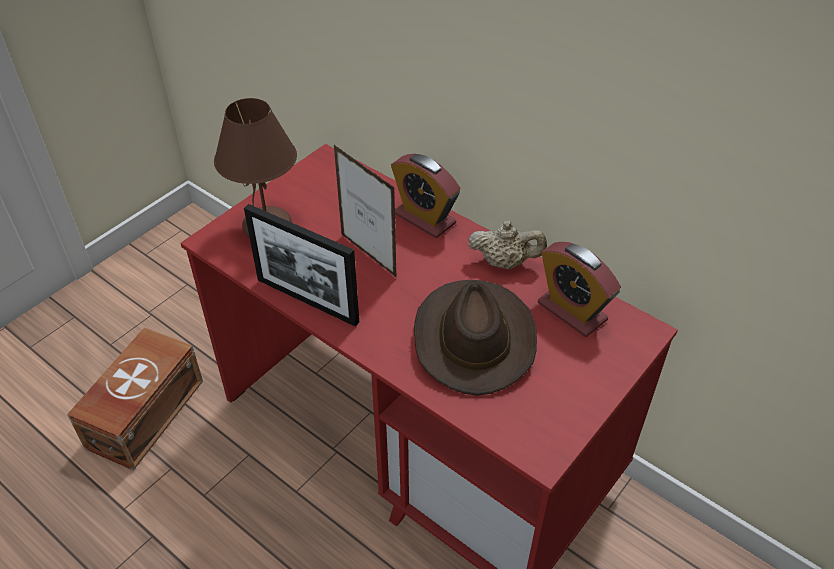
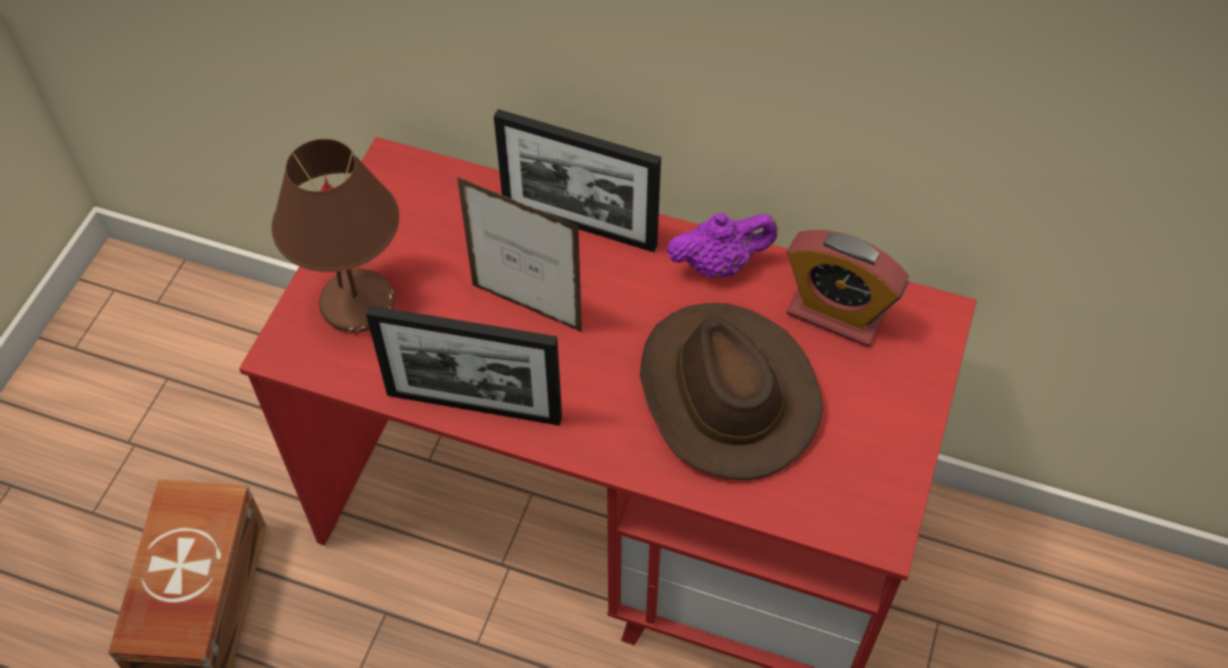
camera: 20 degrees left, 10 degrees up
(424, 218) = (579, 225): alarm clock -> picture frame
(505, 262) = (719, 264): beige teapot -> purple teapot

